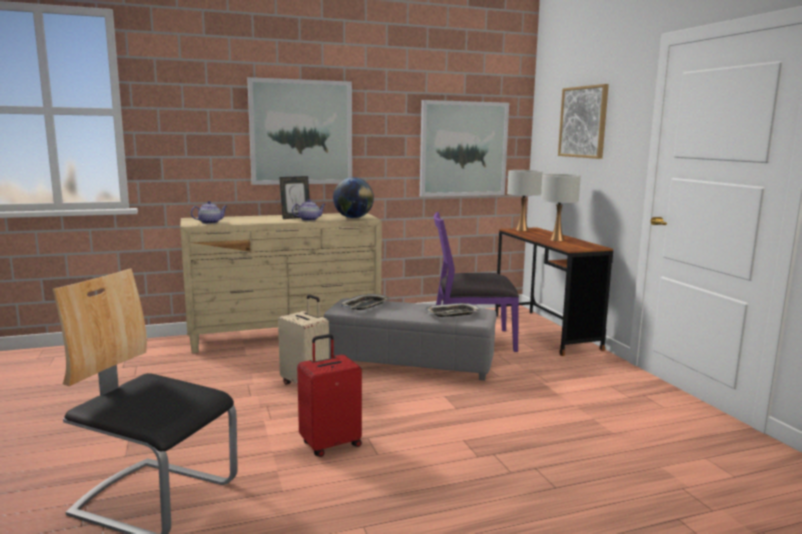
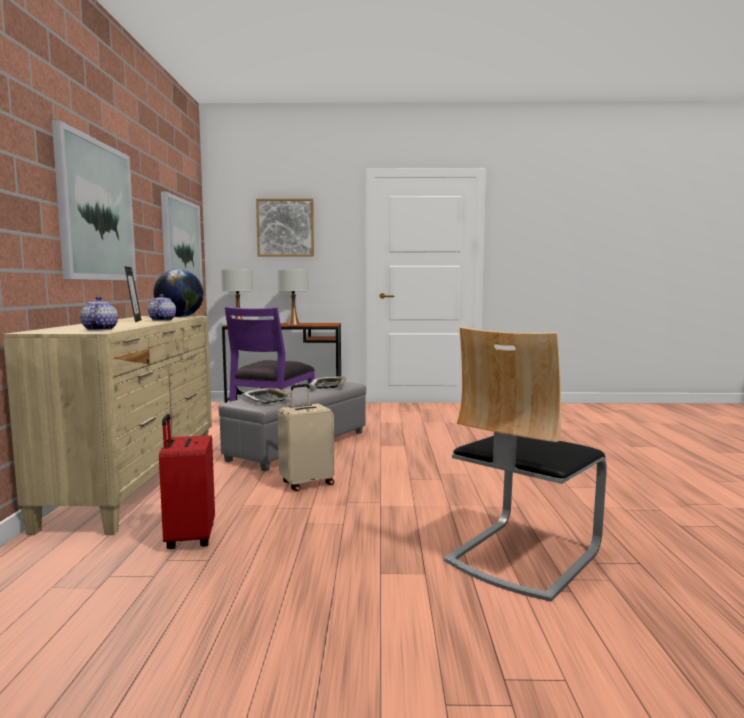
camera: 70 degrees left, 5 degrees down
(330, 444) = (445, 485): red suitcase -> red suitcase (189, 538)

